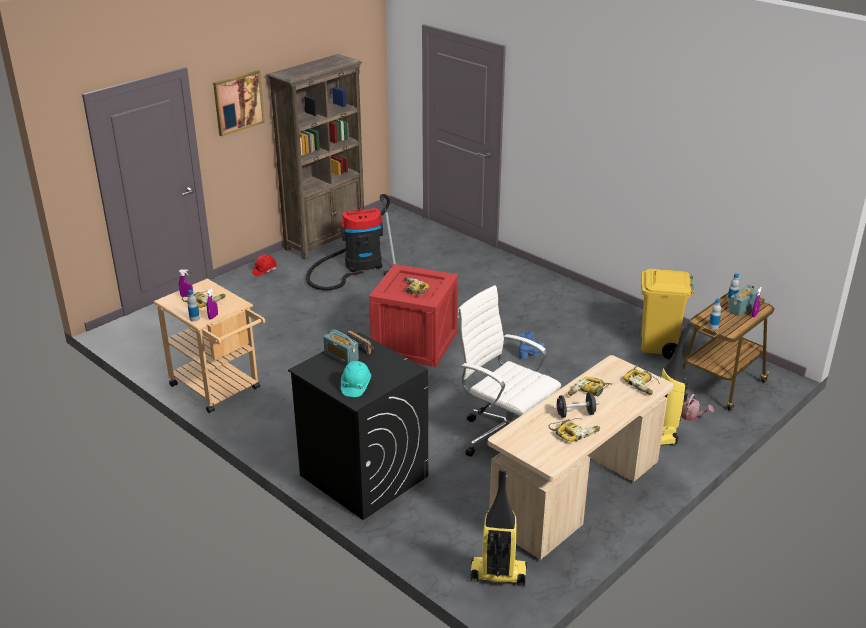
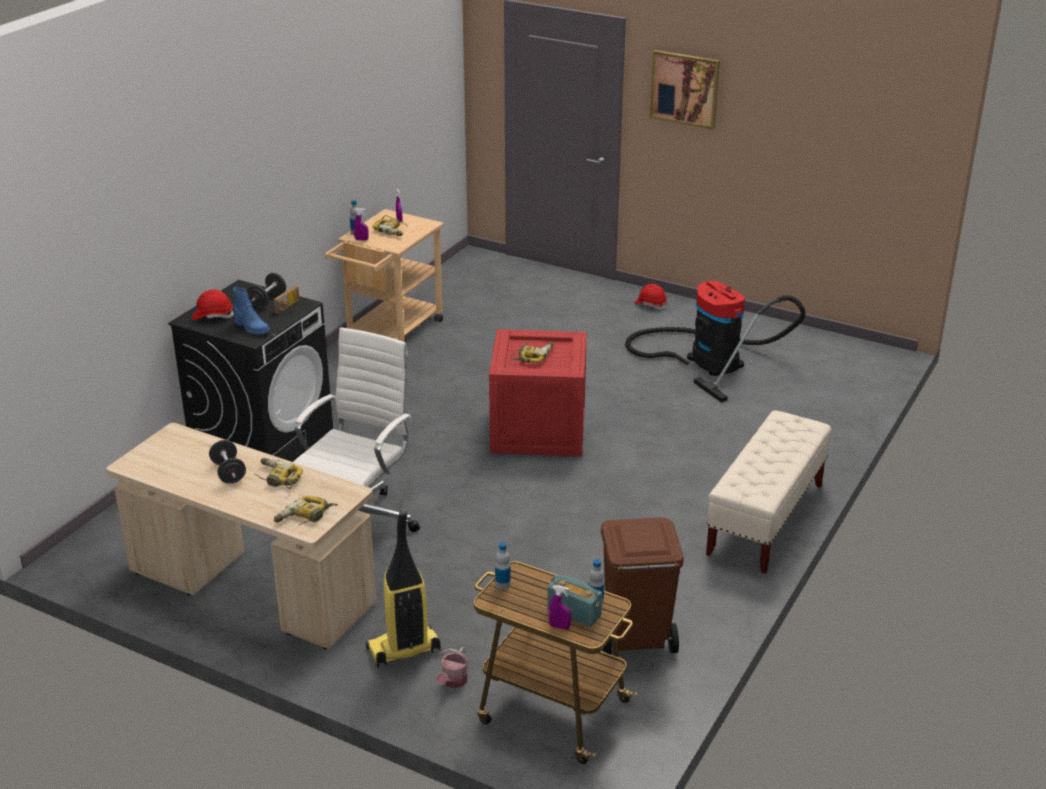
camera: 75 degrees right, 0 degrees up
(326, 240) = (758, 326): brown bookcase -> none
(341, 357) = (268, 300): radio -> black dumbbell
(355, 386) = (213, 316): turquoise hard hat -> red hard hat
(497, 575) = (110, 547): vacuum cleaner -> none
(532, 354) = (556, 522): blue boot -> blue boot (251, 328)
(552, 284) = (765, 520): none -> beige bench
(574, 432) = (190, 475): power drill -> none
(658, 346) = (635, 639): yellow trash can -> brown trash can

